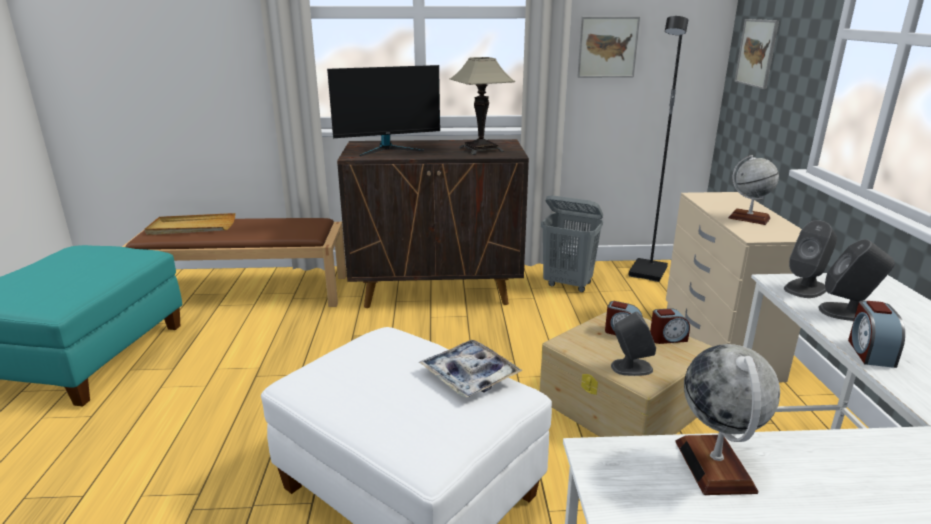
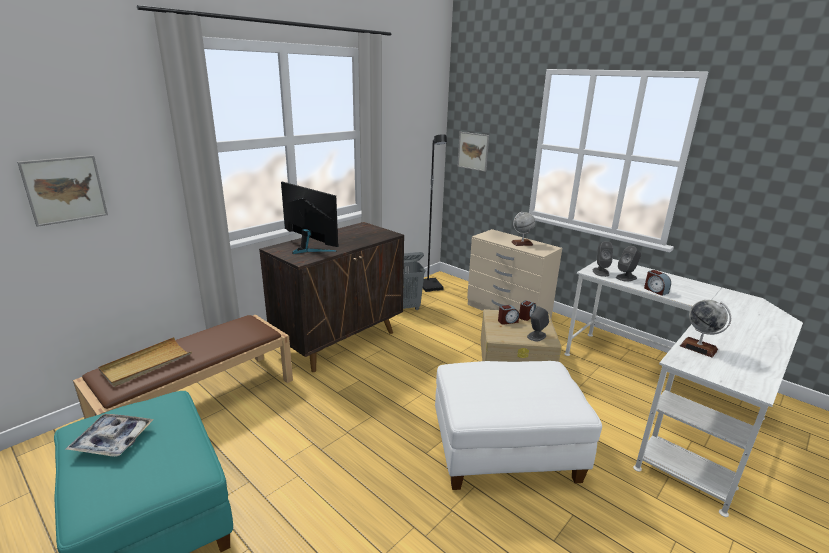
camera: 45 degrees left, 0 degrees up
(388, 149) = (309, 249): monitor -> monitor turned 75 degrees counterclockwise
(469, 376) = (530, 367): tray -> tray (112, 440)
(481, 149) = (365, 235): table lamp -> none
(607, 47) = (395, 153): picture -> picture (65, 190)

